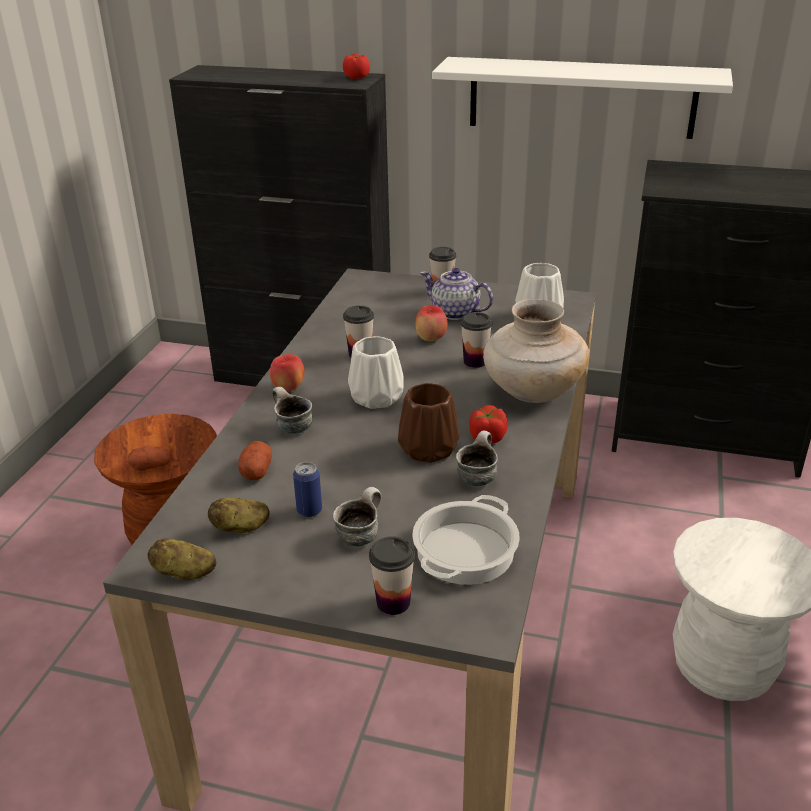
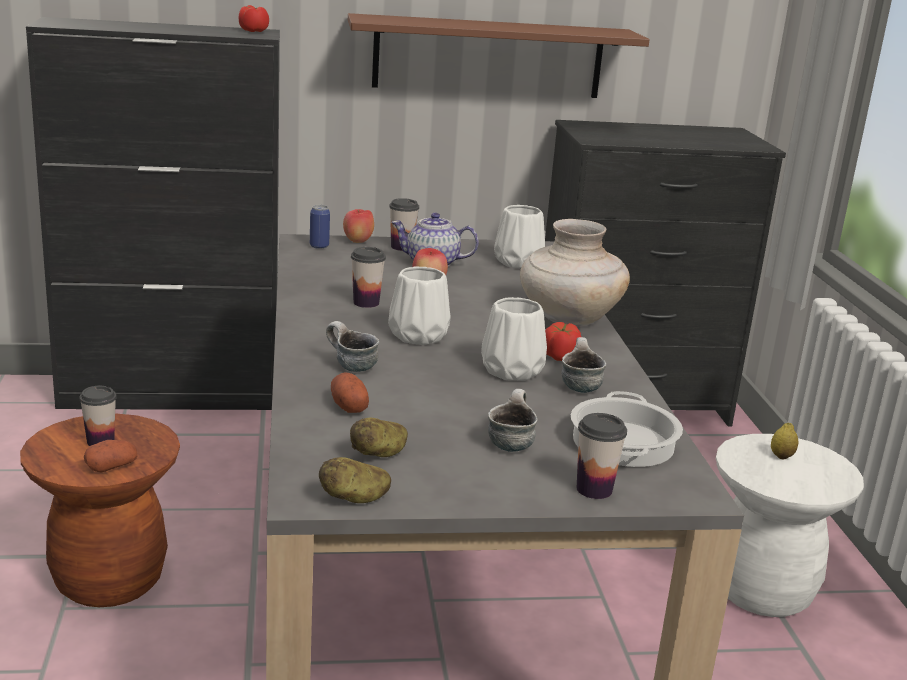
camera: 25 degrees left, 10 degrees down
(288, 388) = (315, 336): apple -> apple (357, 241)
(309, 510) = (439, 431): can -> can (319, 246)
(429, 448) = (511, 370): brown vase -> white vase
(475, 362) = (490, 300): cup -> cup (100, 441)
(581, 97) = (488, 57): white shelf -> brown shelf
(748, 550) = (781, 456): none -> lemon

